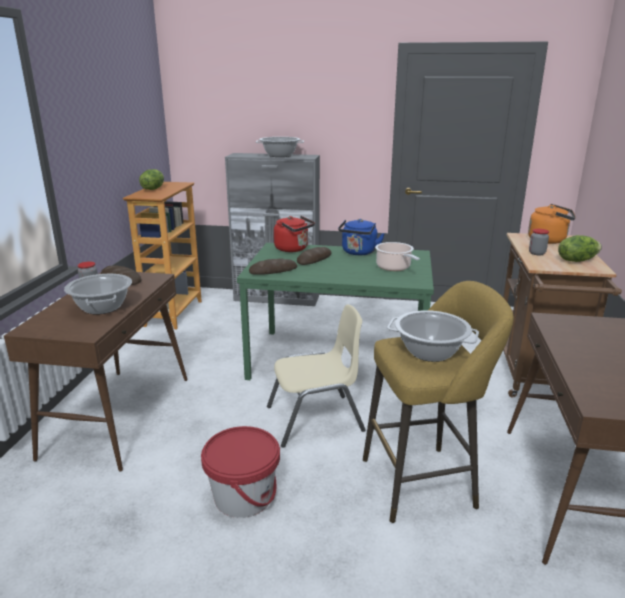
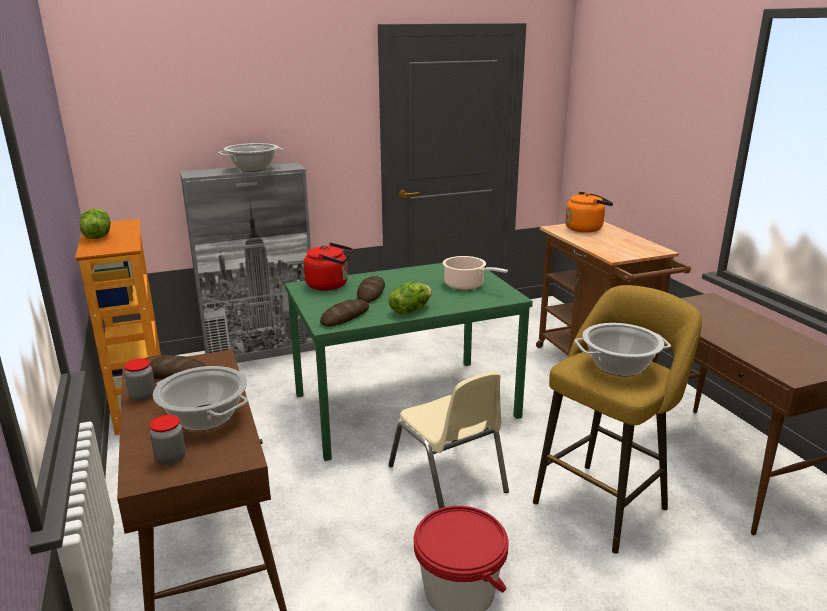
camera: 30 degrees left, 0 degrees up
(315, 419) = (448, 479): beige chair -> beige chair turned 105 degrees clockwise
(358, 253) = (407, 275): blue kettle -> none
(537, 253) = (595, 244): jar -> jar (171, 458)
(576, 260) = (634, 245): lettuce -> lettuce (410, 310)

